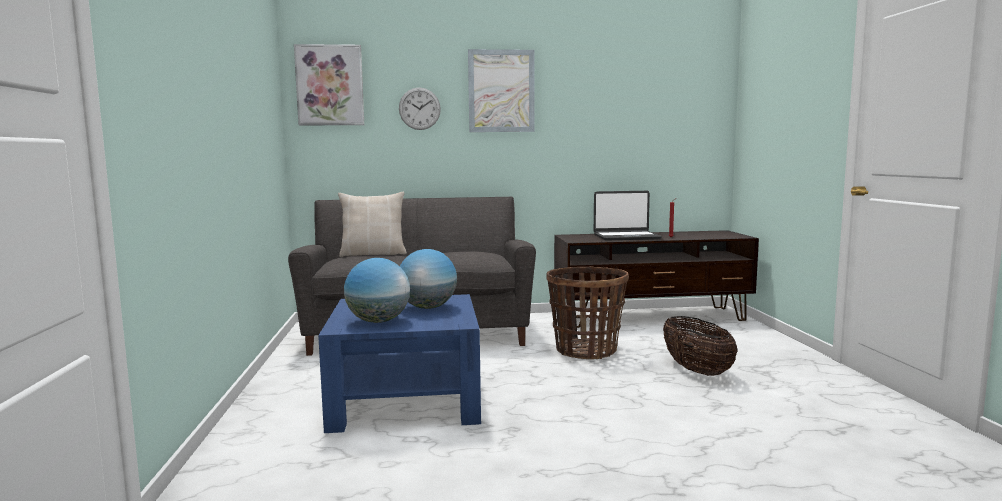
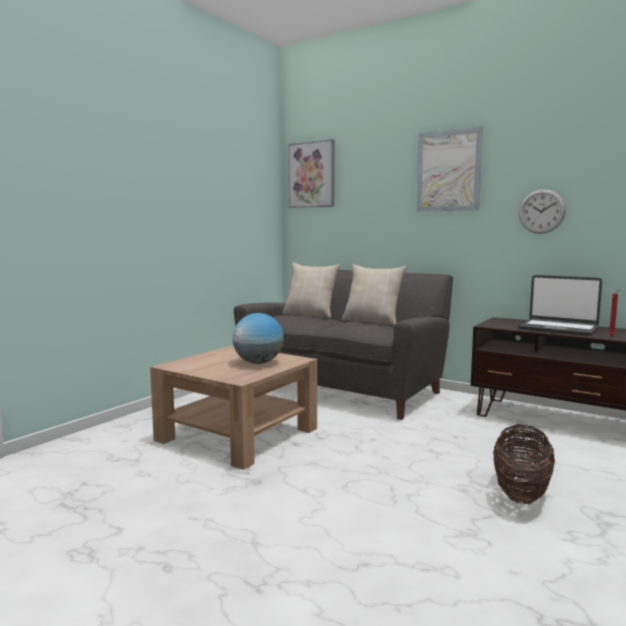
camera: 40 degrees right, 0 degrees up
(378, 321) = (202, 365): globe -> none
(406, 399) = (237, 434): blue coffee table -> brown coffee table
(419, 108) = (376, 191): wall clock -> wall clock (541, 211)
(461, 251) = (372, 321): none -> beige pillow
(586, 351) = (446, 439): basket -> none

